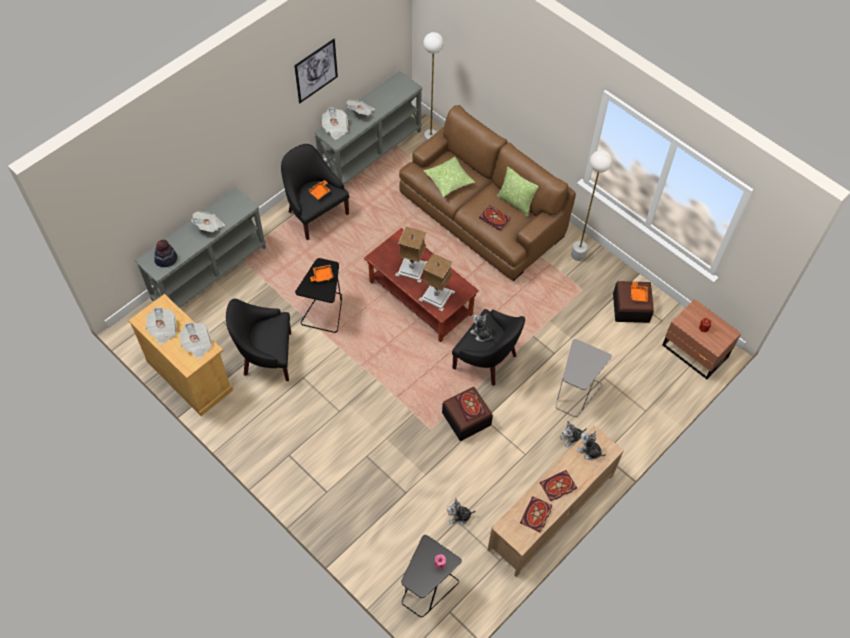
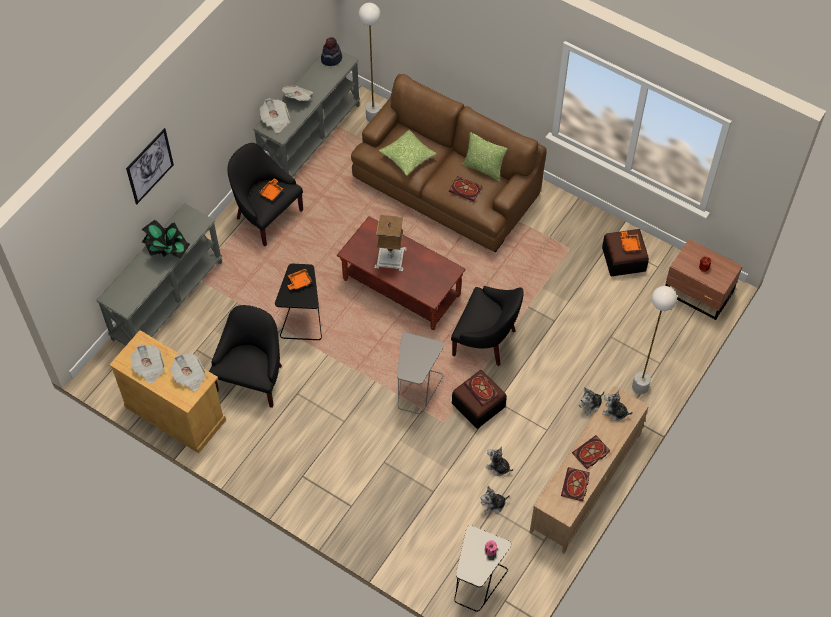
camera: 10 degrees left, 0 degrees up
(166, 259) = (130, 293): hat -> hat (331, 58)
(209, 226) = (167, 250): newspaper -> potted plant
(266, 356) = (252, 378): black armchair -> black armchair turned 120 degrees clockwise
(316, 71) = (251, 64): picture -> picture (150, 166)
(435, 296) = (422, 282): table lamp -> none
(481, 334) = (478, 313): plush toy -> plush toy (498, 467)
(575, 393) = (585, 358): grey side table -> grey side table (417, 388)
(578, 255) = (557, 212): white floor lamp -> white floor lamp (640, 387)

